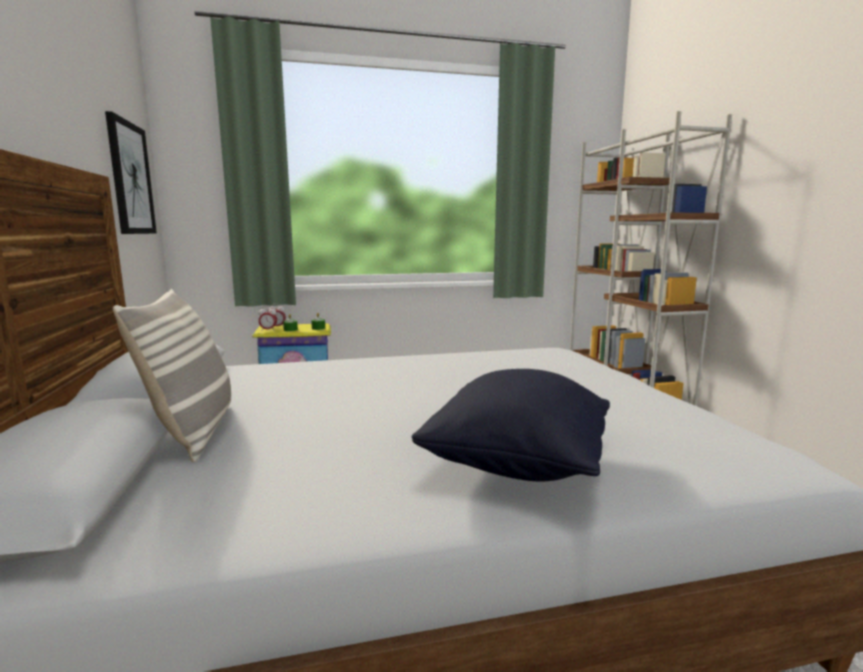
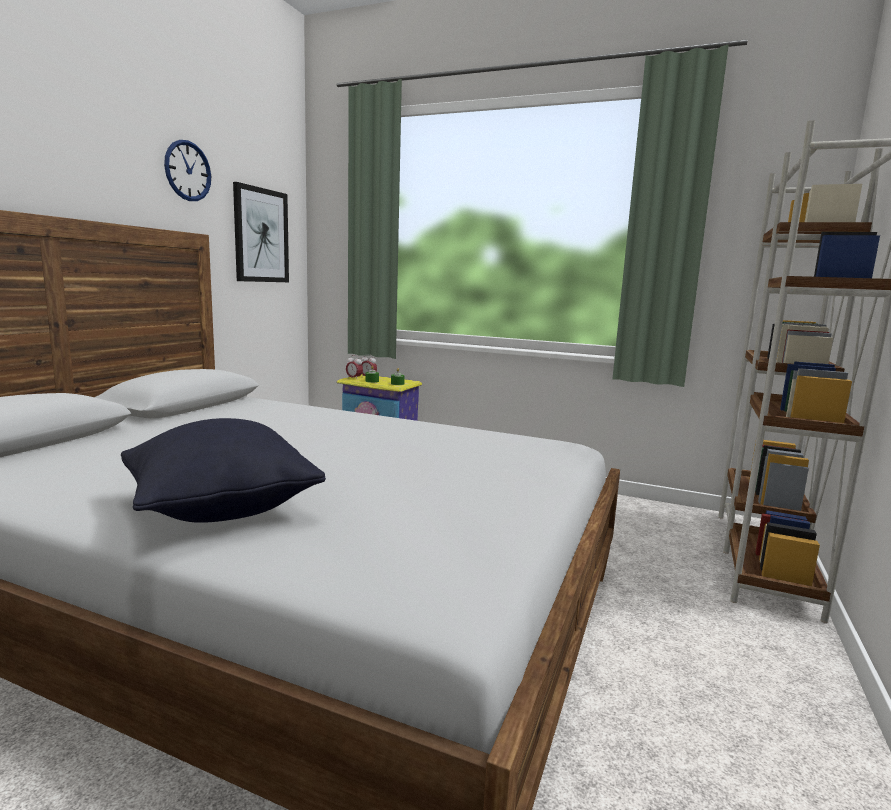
camera: 35 degrees right, 0 degrees up
(71, 92) = (188, 171): none -> wall clock
(194, 431) = (129, 432): pillow -> none

